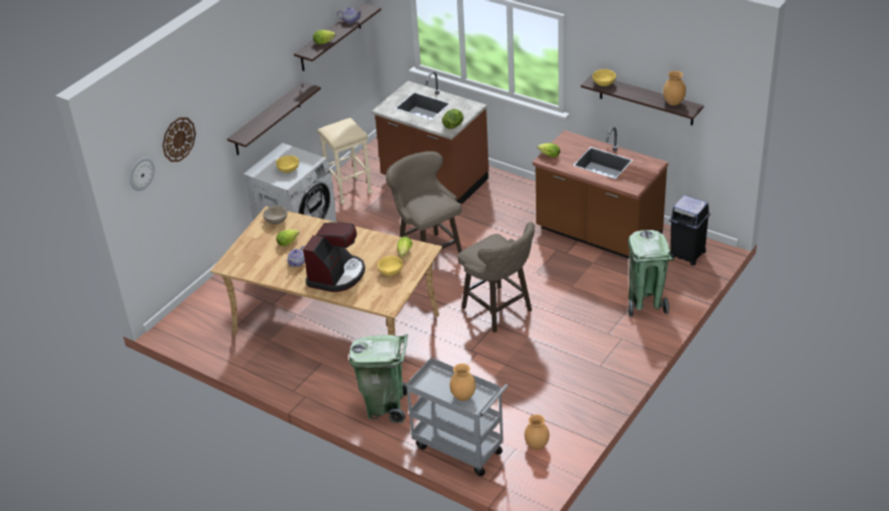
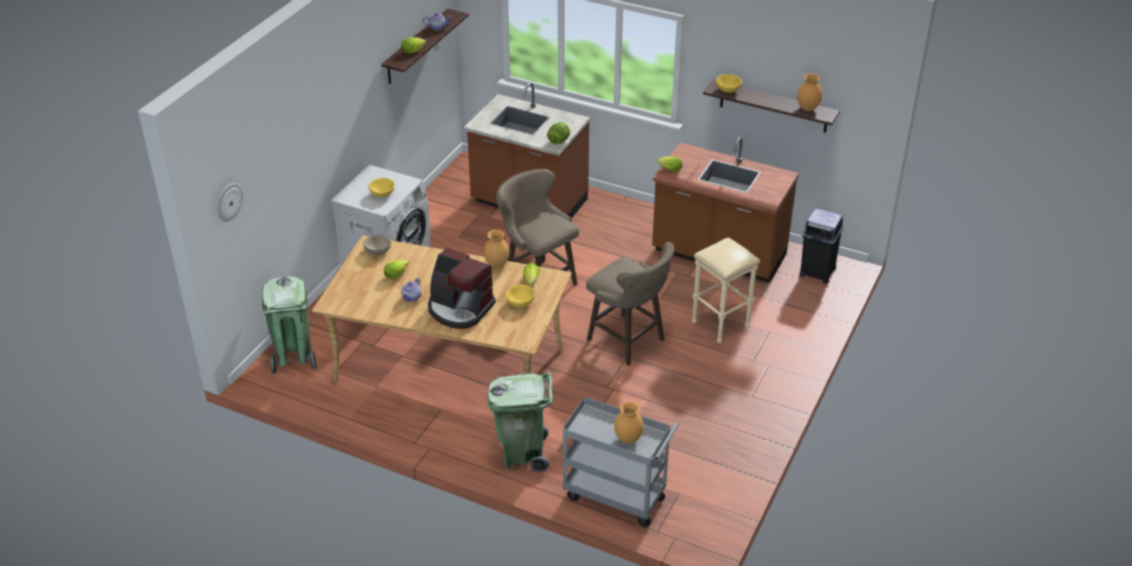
camera: 10 degrees left, 0 degrees up
(178, 139) = (267, 161): wall clock -> none
(267, 119) = (354, 138): shelf -> none
(337, 275) = (459, 309): coffee machine -> coffee machine turned 105 degrees clockwise
(350, 190) = (438, 216): beige stool -> beige stool (722, 324)
(537, 446) = (701, 488): brown vase -> brown vase (497, 264)
(646, 303) = (785, 326): green trash can -> green trash can (294, 358)

